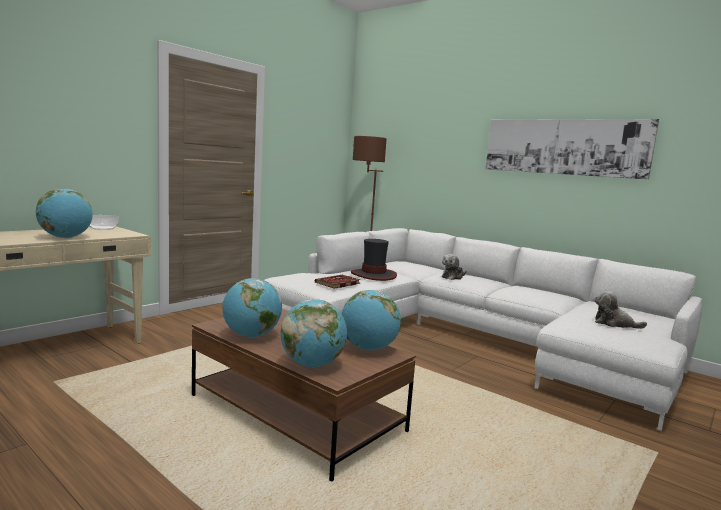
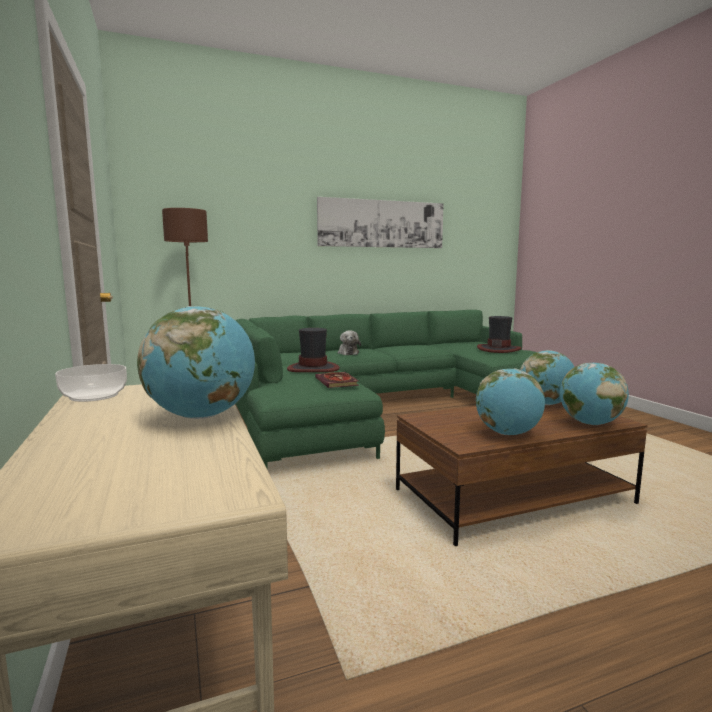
camera: 60 degrees left, 0 degrees up
(464, 339) = (378, 405): white sofa -> green sofa
(614, 324) = (498, 349): plush toy -> hat

